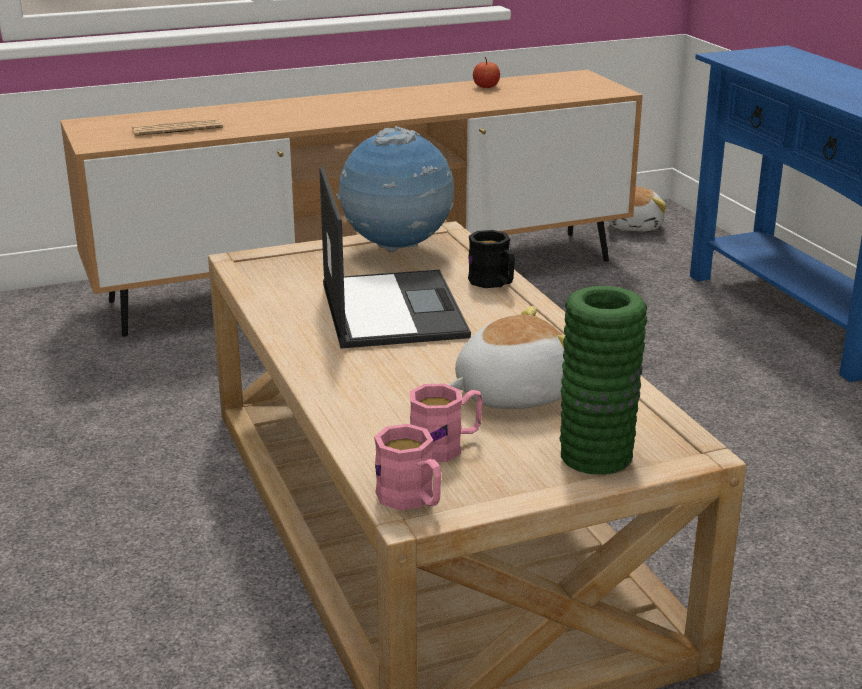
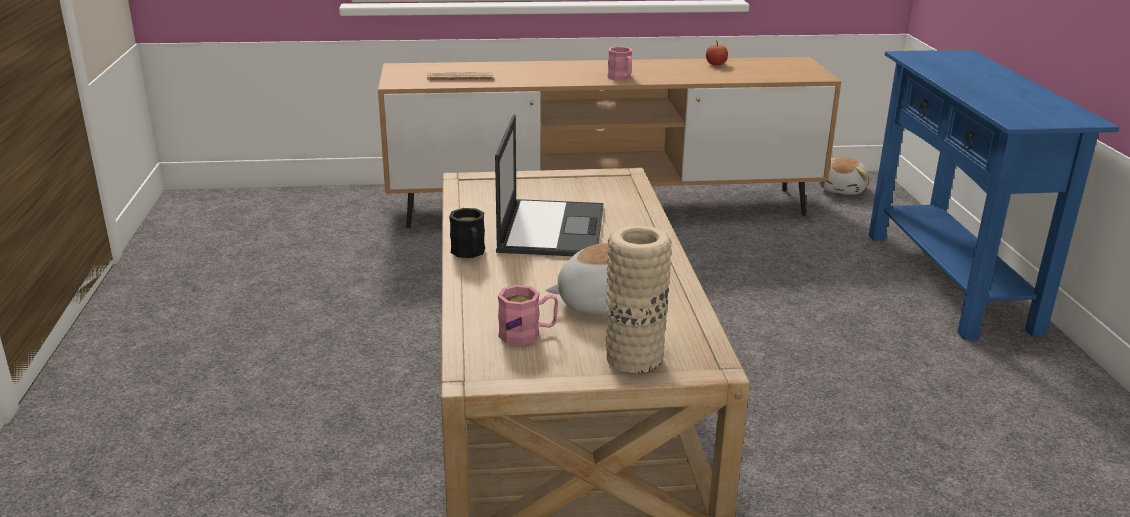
camera: 15 degrees right, 0 degrees up
(397, 250) = (582, 184): globe -> none
(412, 499) = (477, 368): pink mug -> pink mug (621, 78)
(493, 283) = (640, 218): black mug -> black mug (469, 254)
(596, 456) = (634, 358): green vase -> beige vase

